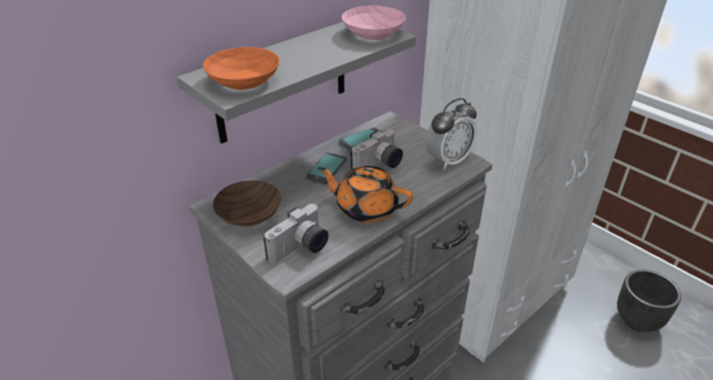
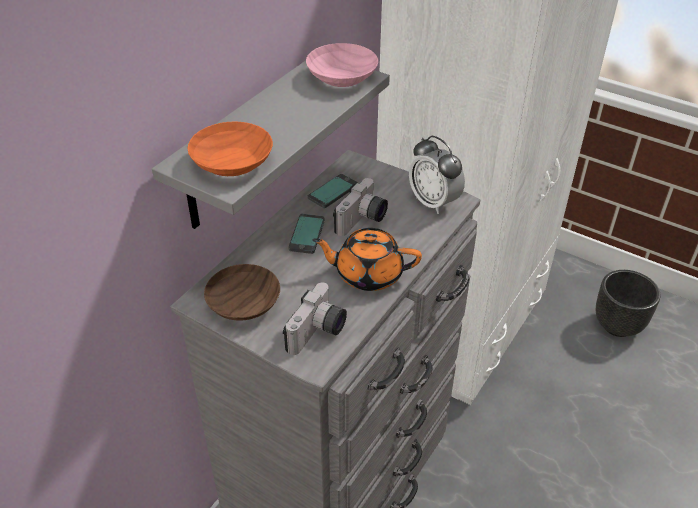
camera: 15 degrees left, 5 degrees up
(448, 160) = (433, 202): alarm clock -> alarm clock turned 105 degrees clockwise

